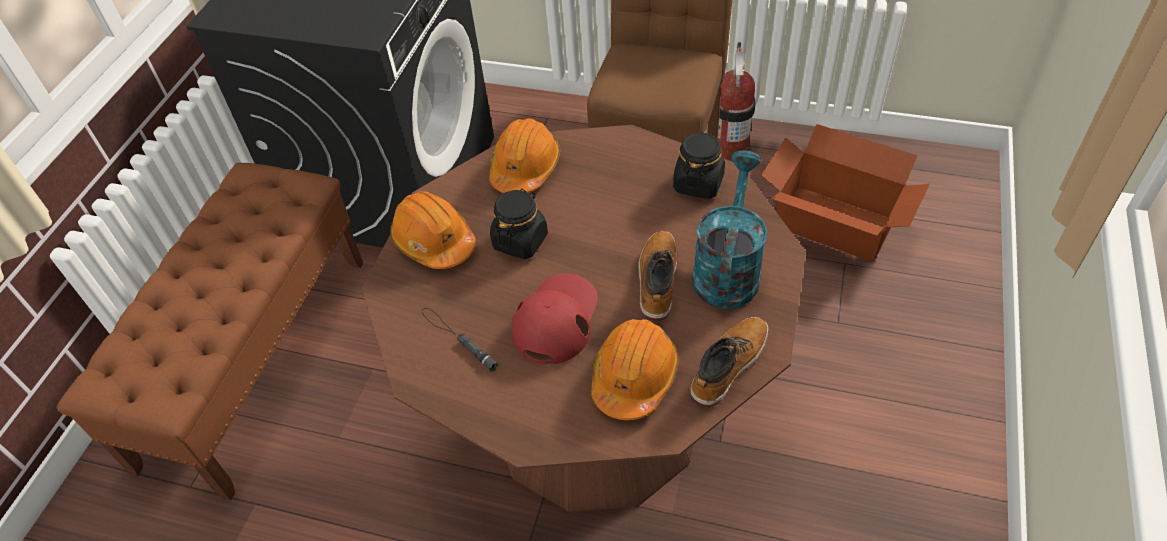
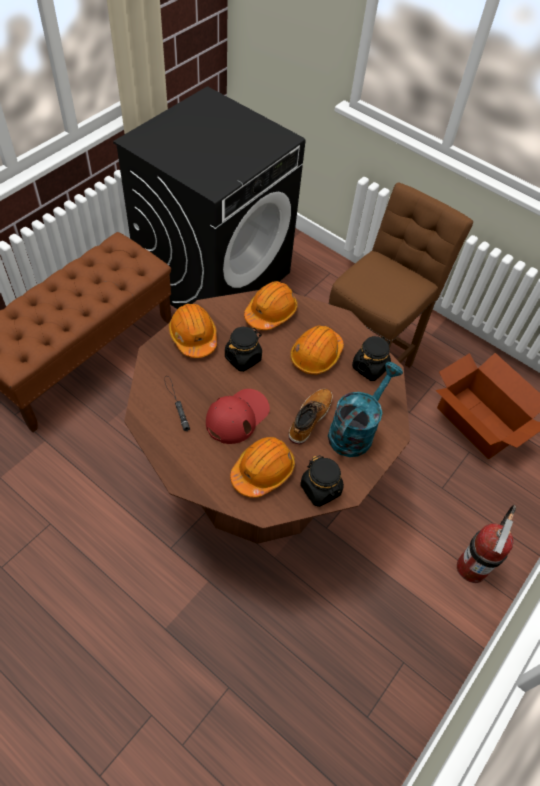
camera: 15 degrees right, 5 degrees up
(618, 197) = (316, 355): none -> orange hard hat
(727, 365) = (320, 489): boot -> black jar
(730, 150) = (437, 344): fire extinguisher -> fire extinguisher (472, 567)

